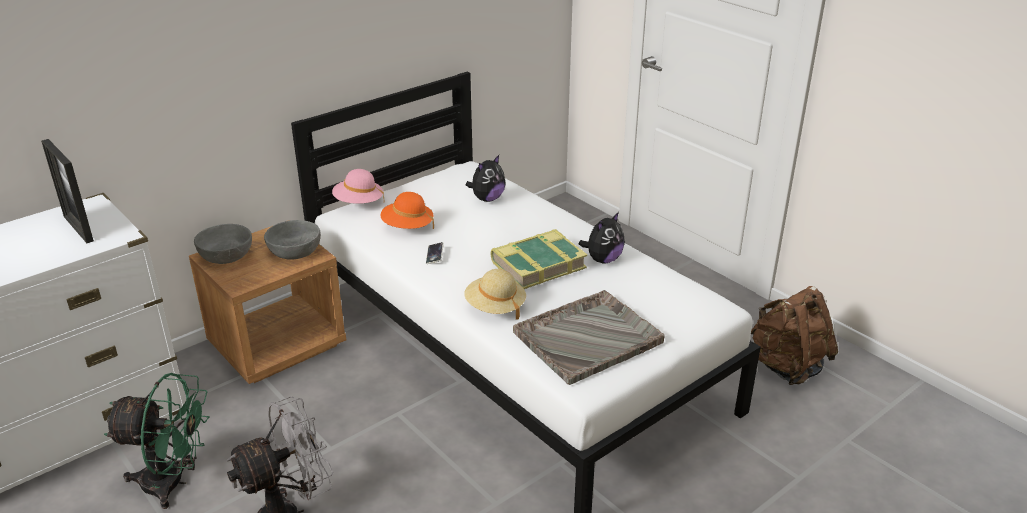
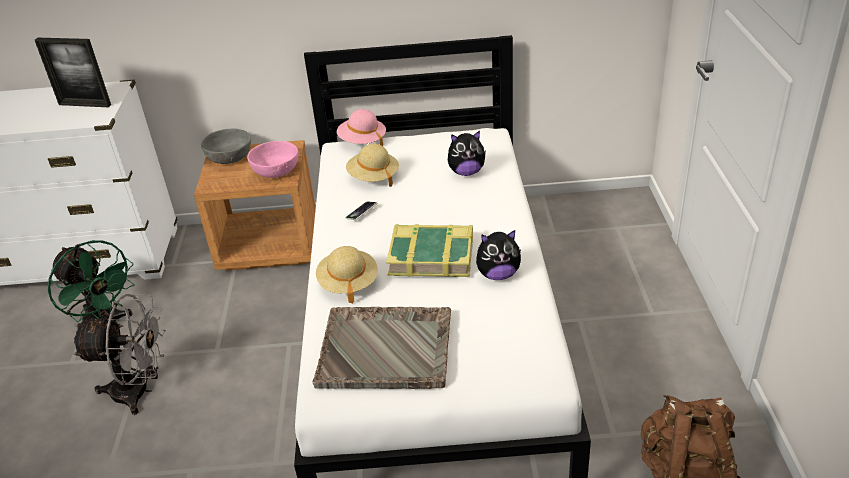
camera: 40 degrees right, 5 degrees up
(78, 228) = (84, 105): picture frame -> picture frame turned 75 degrees counterclockwise
(294, 251) = (276, 170): grey bowl -> pink bowl
(407, 227) = (373, 177): orange hat -> beige hat

